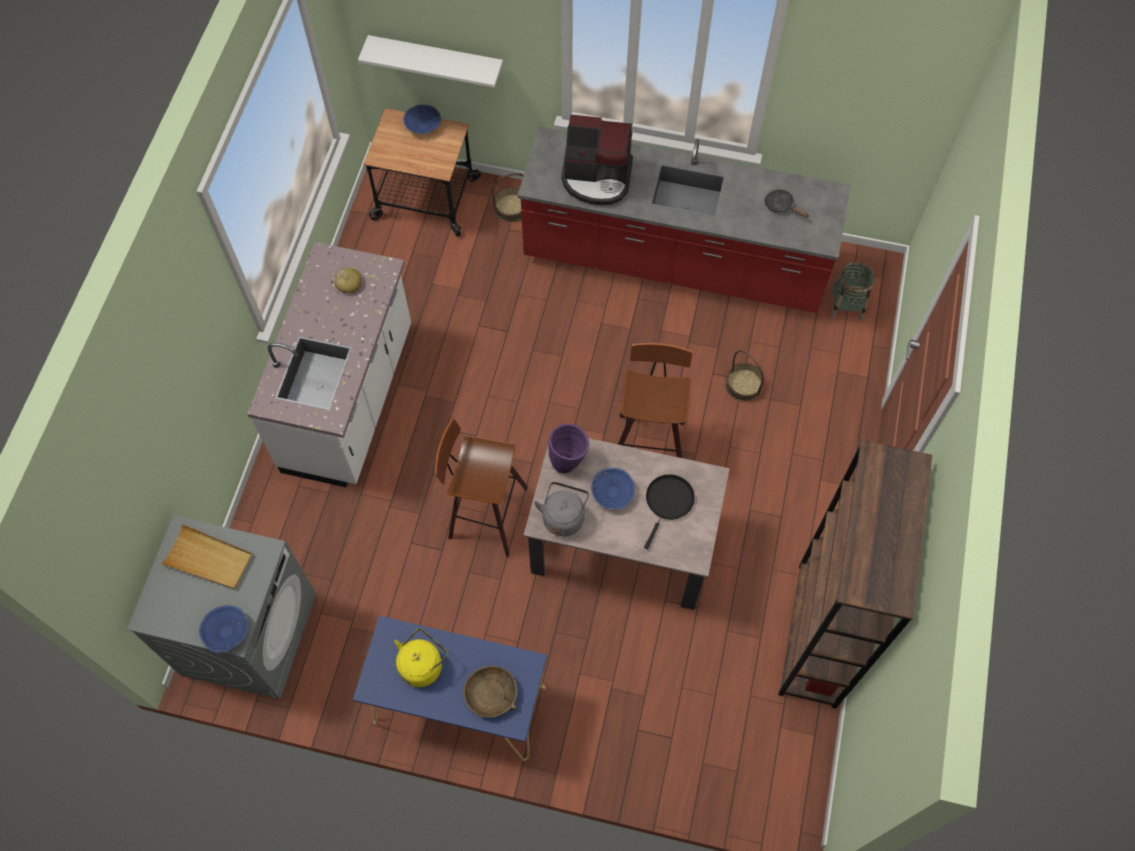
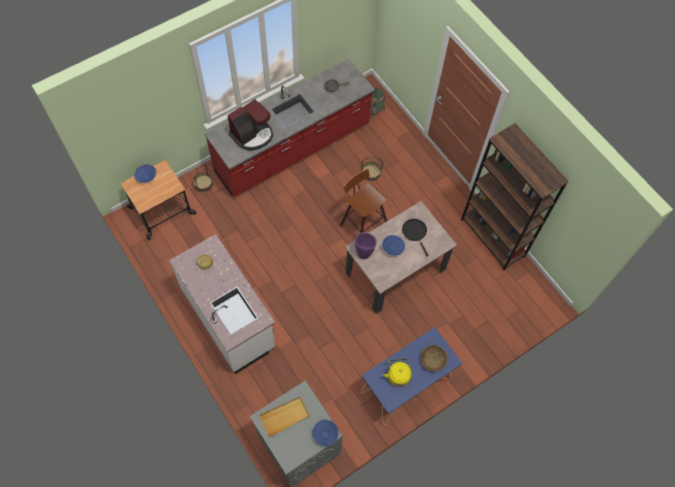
camera: 50 degrees left, 0 degrees up
(436, 59) = (138, 139): white shelf -> none
(484, 514) = (334, 310): stool -> none
(563, 516) = (386, 273): grey kettle -> none

